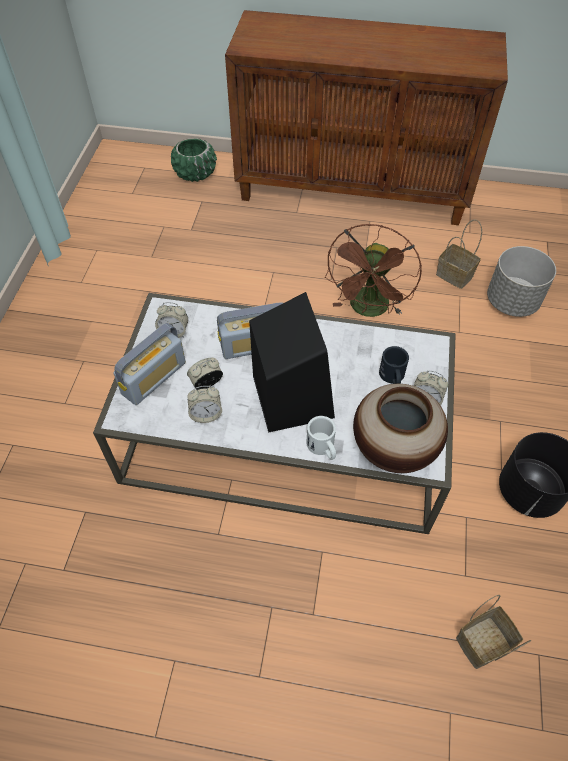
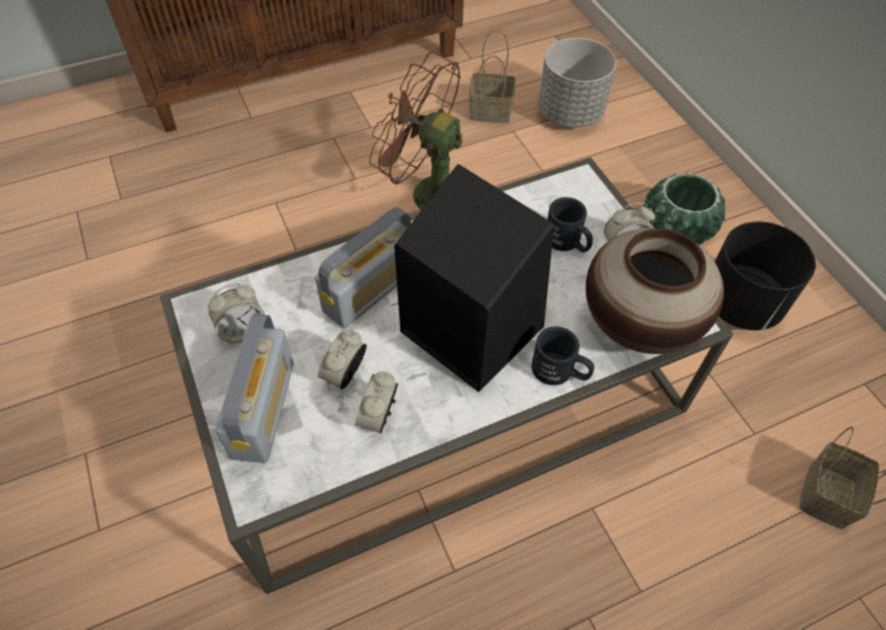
camera: 35 degrees left, 0 degrees up
(195, 173) = (74, 124): green planter -> green planter (677, 229)
(206, 414) = (378, 416): alarm clock -> alarm clock turned 150 degrees clockwise
(323, 448) = (560, 371): white mug -> black mug
(369, 310) = (427, 193): brown fan -> brown fan turned 135 degrees clockwise

